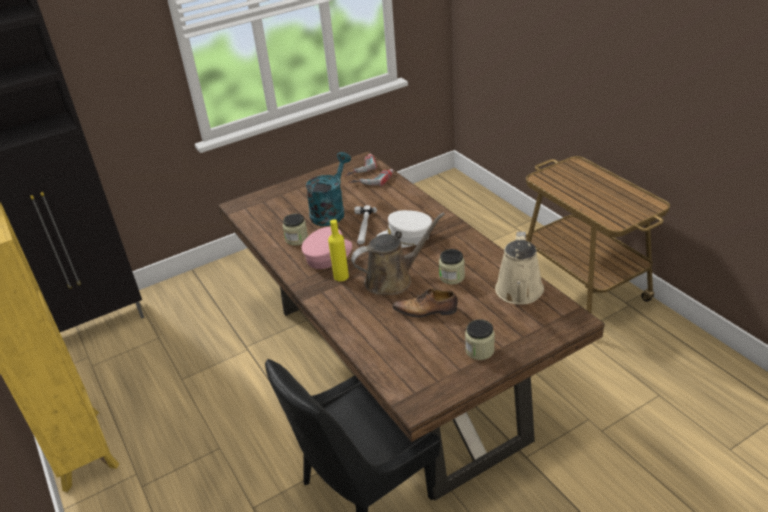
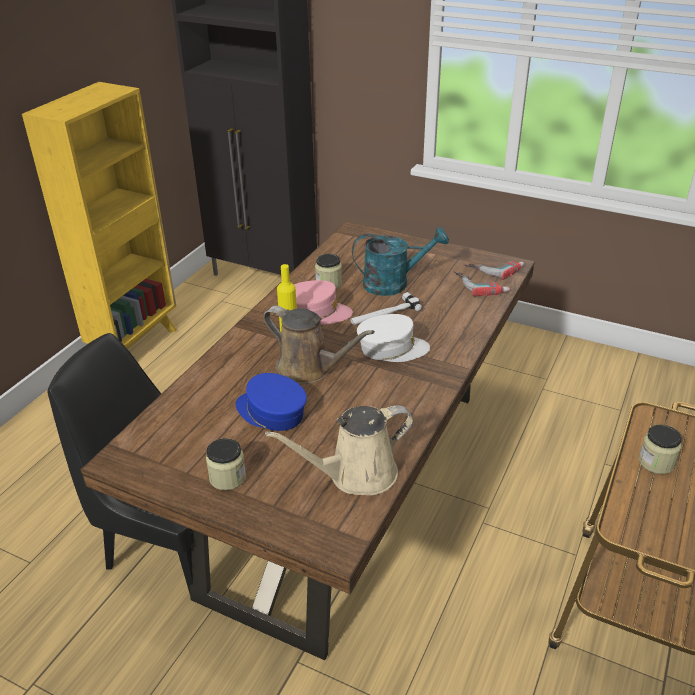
camera: 55 degrees right, 0 degrees up
(405, 237) = (392, 348): white cap -> white cap turned 120 degrees clockwise
(426, 311) = (271, 412): shoe -> blue cap
(452, 277) = (346, 409): jar -> jar (656, 462)

